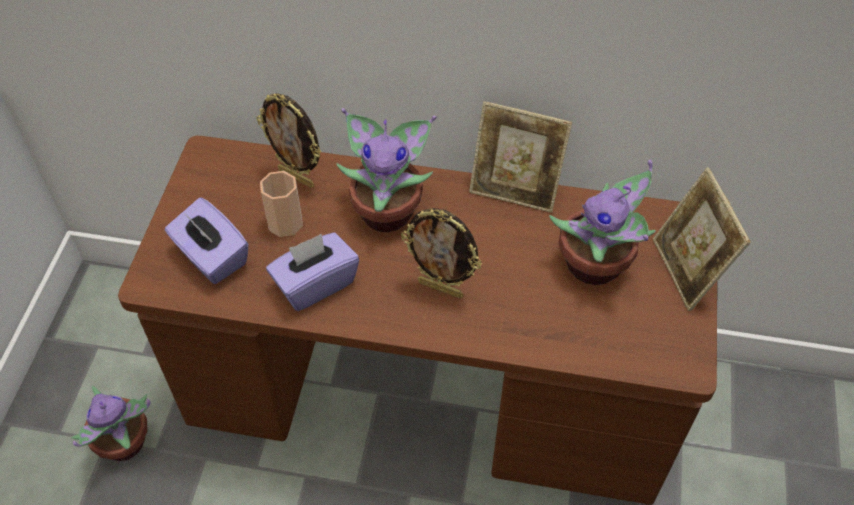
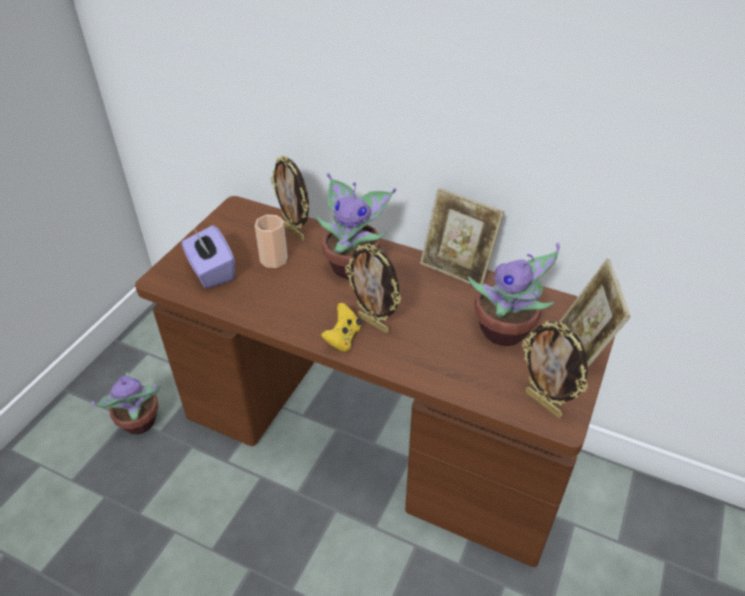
camera: 15 degrees right, 10 degrees down
(315, 284) = (278, 302): purple tissue box -> none
(411, 316) = (343, 338): none -> yellow game controller
(663, 349) = (544, 404): none -> picture frame

